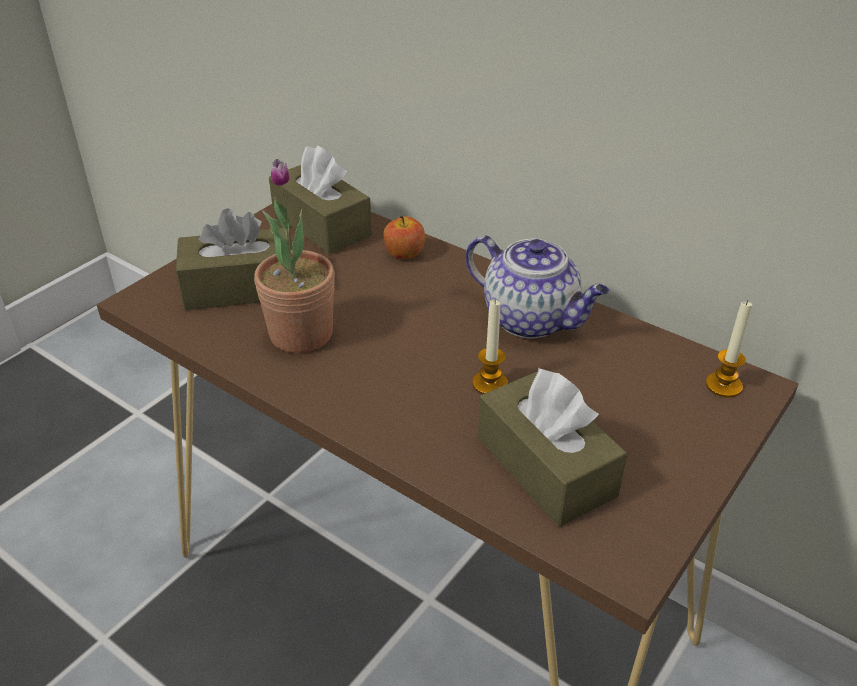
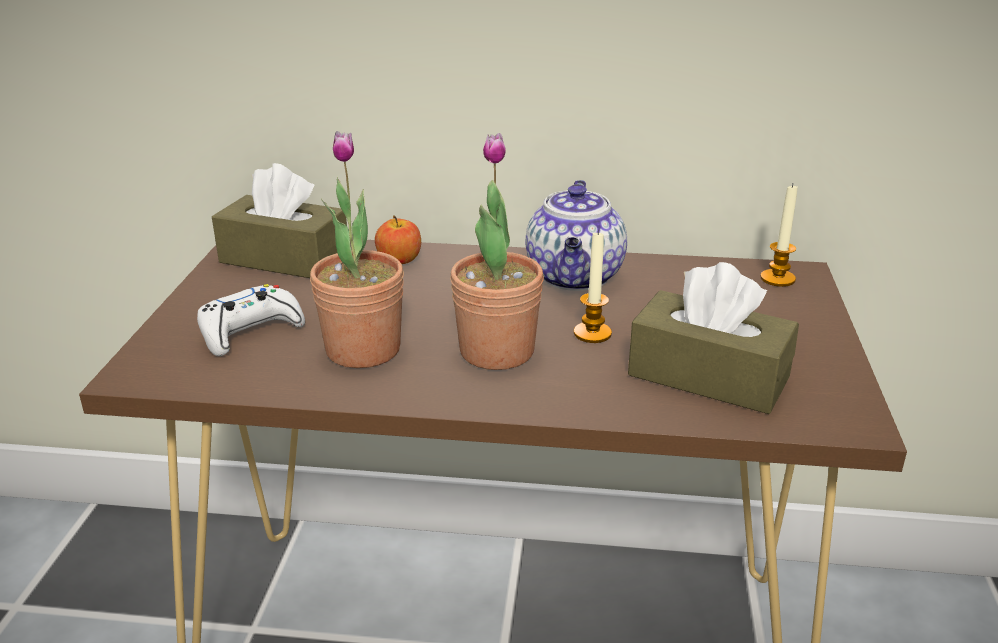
camera: 30 degrees left, 10 degrees down
(240, 288) = (250, 331): brown tissue box -> white game controller
(396, 373) = (497, 351): none -> potted plant
(532, 320) = (575, 278): teapot -> teapot turned 90 degrees clockwise

